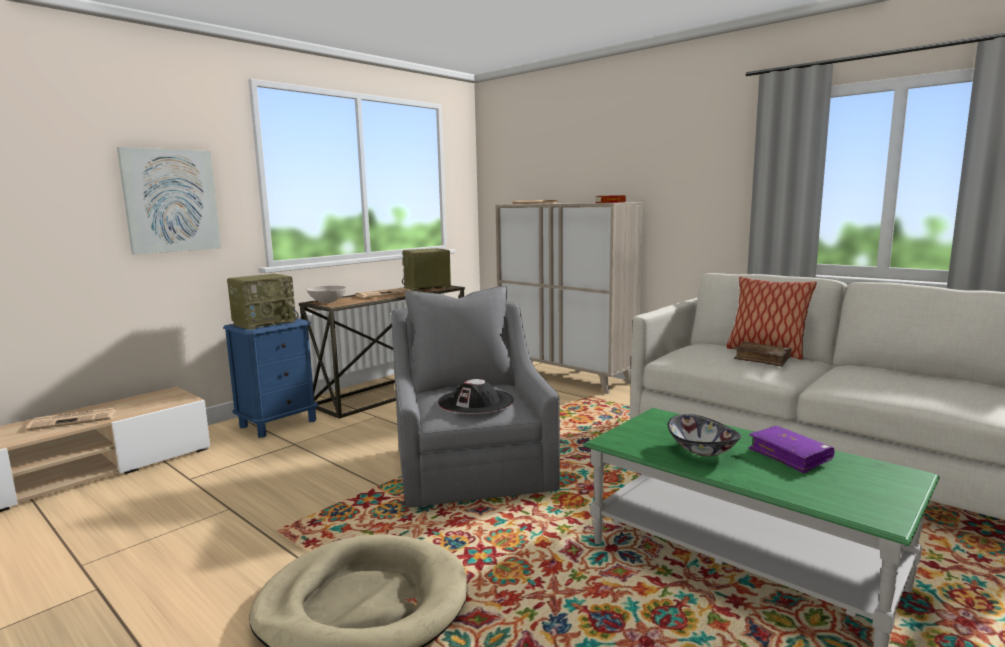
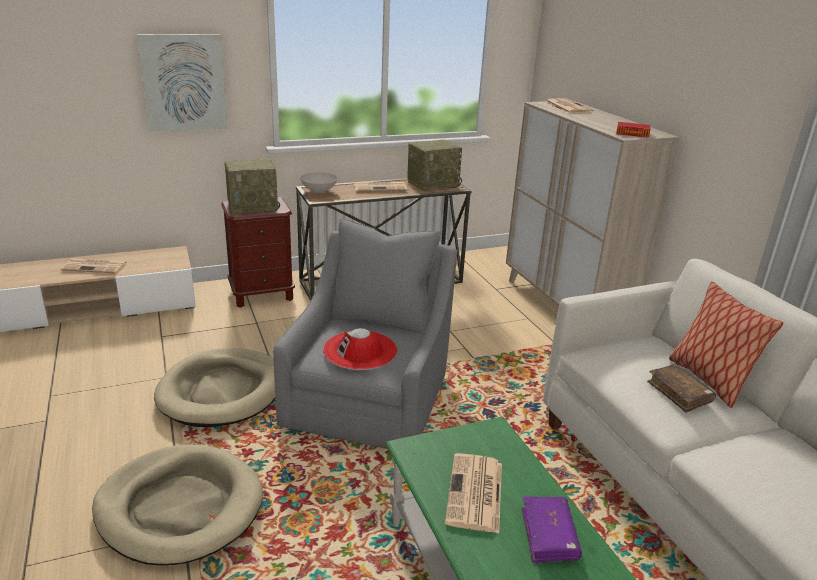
camera: 25 degrees right, 15 degrees up
(278, 423) = (262, 294): blue nightstand -> brown nightstand
(311, 502) = (222, 391): none -> beige dog bed
(426, 287) = (433, 184): radio -> radio turned 150 degrees clockwise
(476, 401) = (360, 350): black hat -> red hat
(703, 450) = (475, 494): bowl -> newspaper

